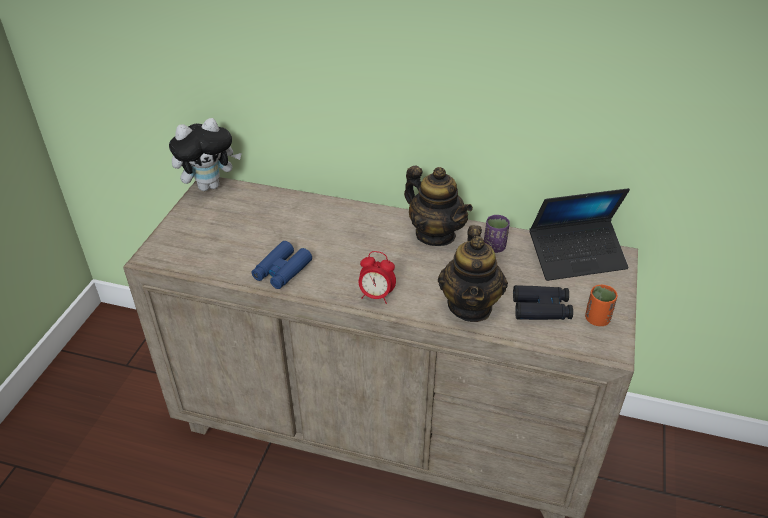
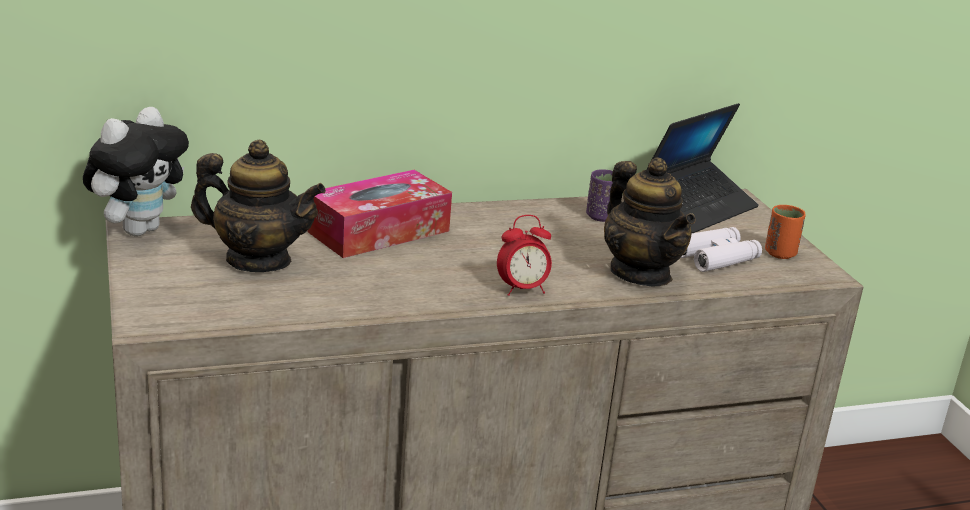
camera: 35 degrees left, 15 degrees down
(282, 271) = (368, 294): blue binoculars -> none
(336, 222) = (379, 231): none -> tissue box
(435, 234) = (519, 219): teapot -> teapot (258, 260)
(541, 308) = (716, 258): black binoculars -> white binoculars

